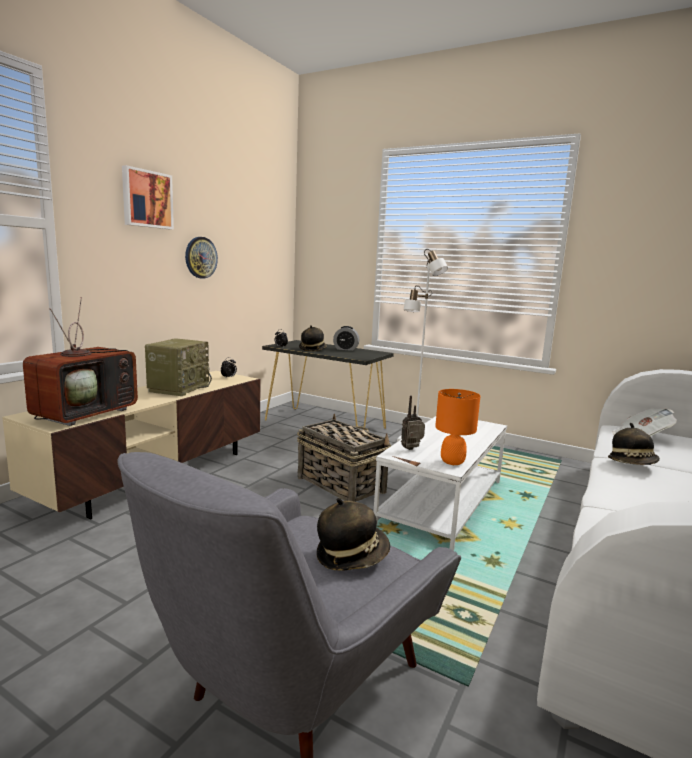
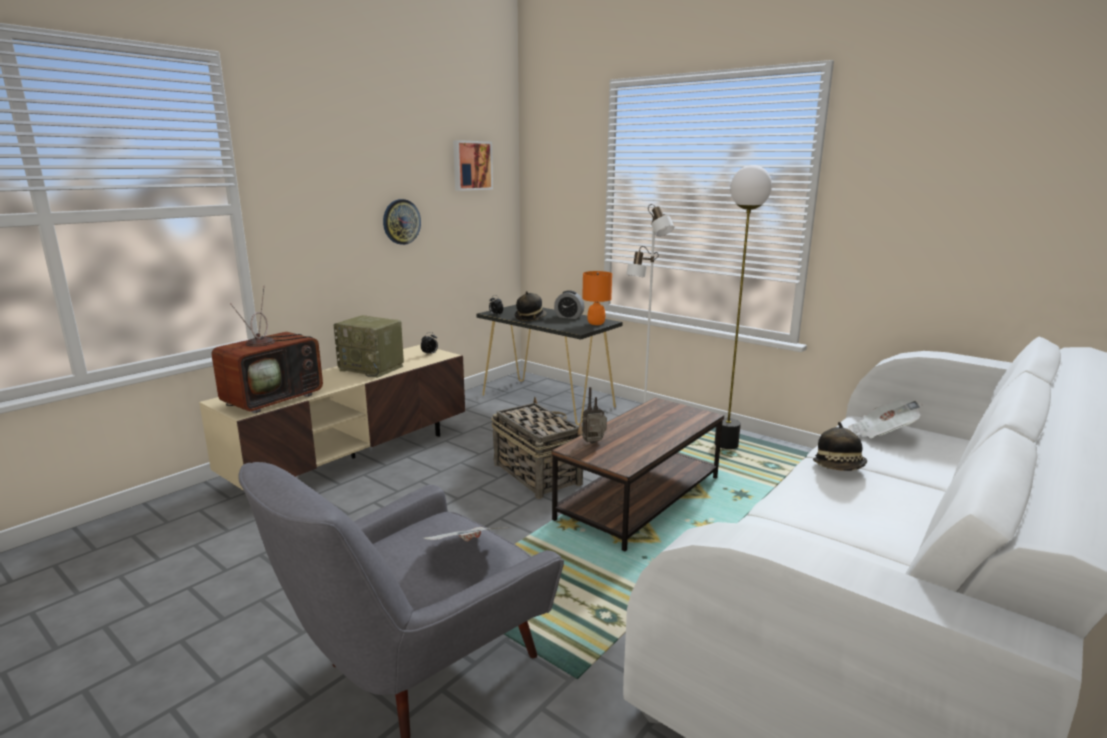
camera: 10 degrees right, 5 degrees up
(146, 199) = (336, 168): picture -> picture (471, 165)
(179, 388) = (373, 368): radio -> radio turned 90 degrees clockwise
(351, 555) = (468, 553): hat -> newspaper
(443, 503) = (640, 499): white coffee table -> brown coffee table
(451, 462) = (629, 459): orange table lamp -> orange table lamp (596, 324)
(492, 456) = (726, 445): none -> floor lamp

